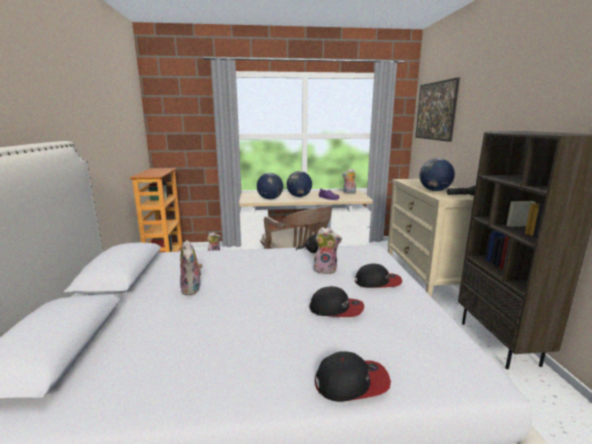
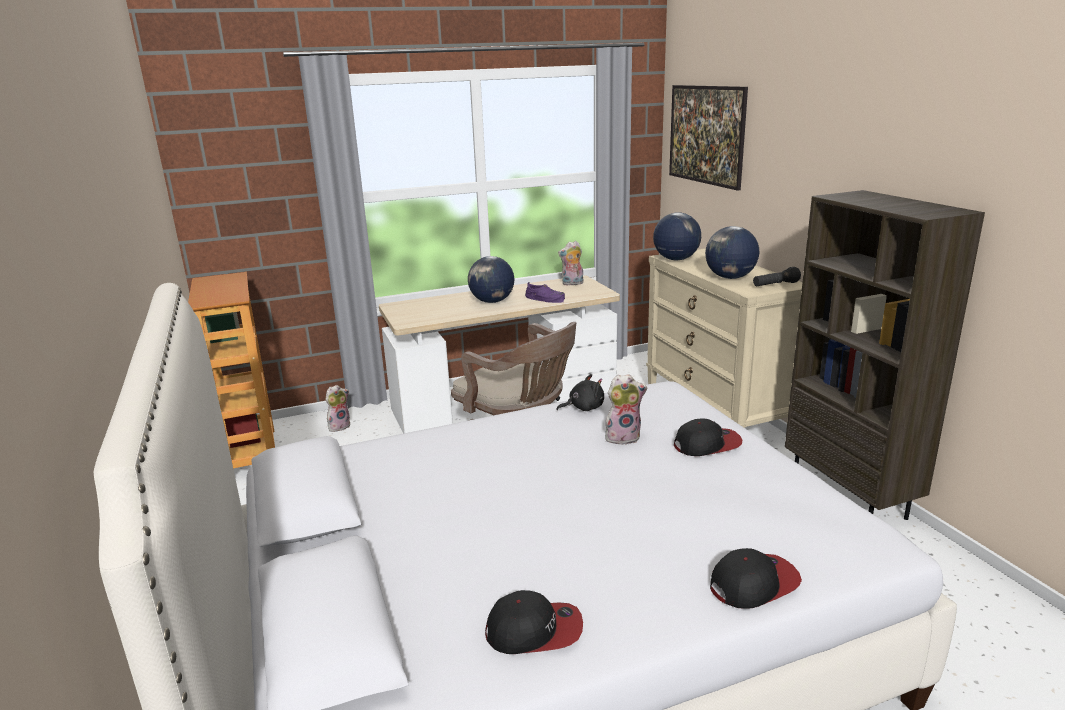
camera: 15 degrees left, 5 degrees up
(192, 289) = (450, 504): plush toy -> none
(270, 199) = (444, 313): globe -> globe (675, 259)
(336, 309) = (680, 495): cap -> cap (534, 630)

